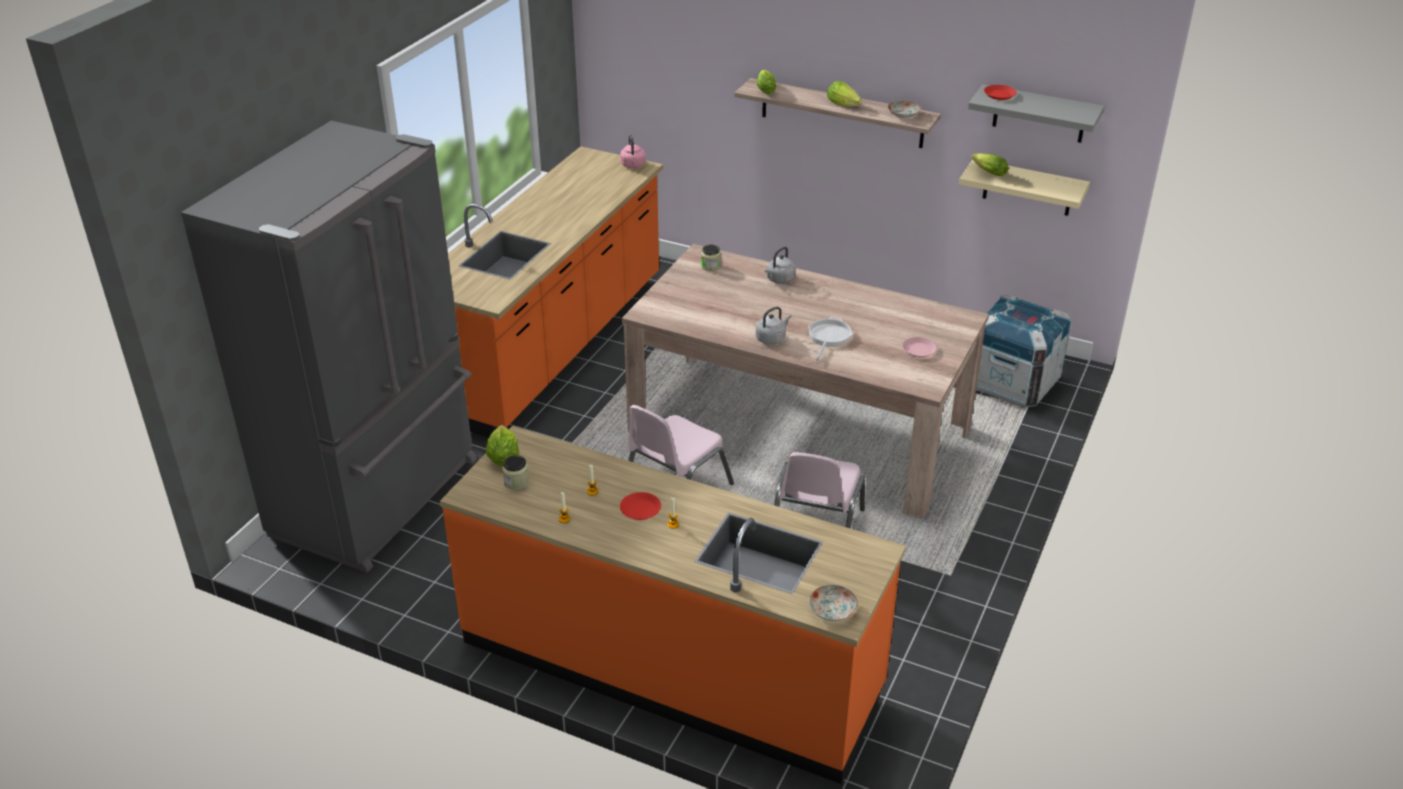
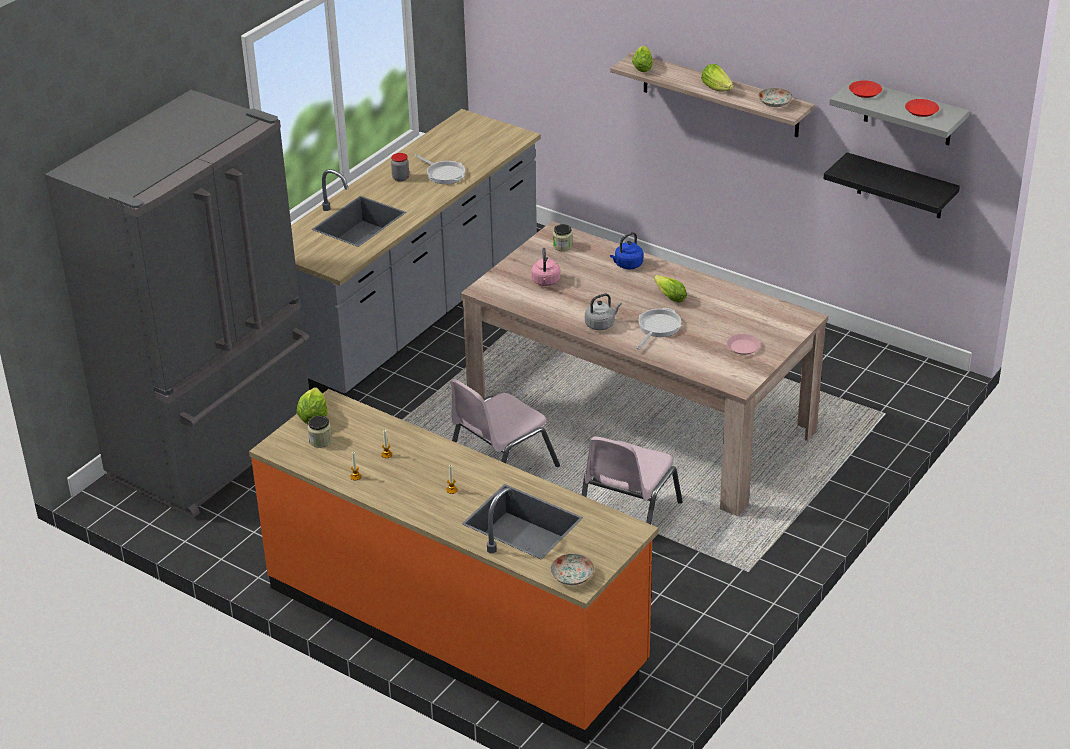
camera: 10 degrees right, 0 degrees up
(537, 212) = (400, 178): none -> jar
(553, 347) = (413, 314): orange counter -> grey counter
(579, 205) = (444, 174): none -> frying pan
(633, 165) = (509, 134): pink kettle -> pink kettle (546, 282)
(640, 509) = (426, 474): red plate -> red plate (921, 111)
(779, 280) = (627, 265): grey kettle -> blue kettle
(987, 172) = (855, 168): lettuce -> lettuce (668, 296)
(1012, 383) = (877, 389): crate -> none
(1027, 188) = (900, 186): beige shelf -> black shelf

